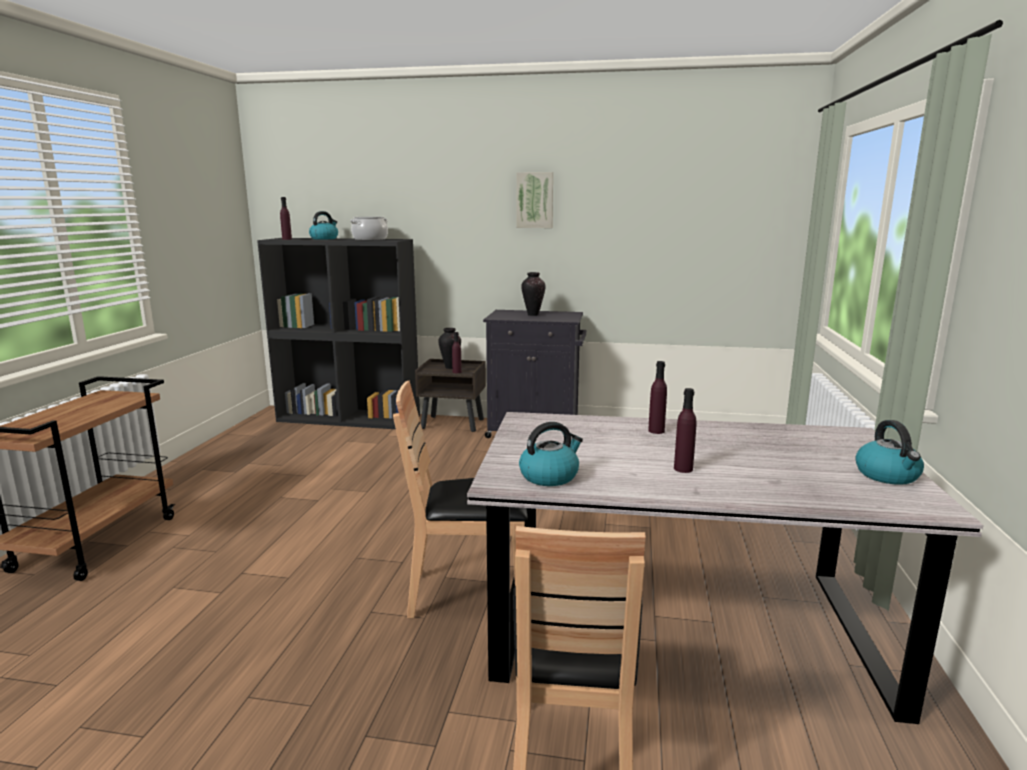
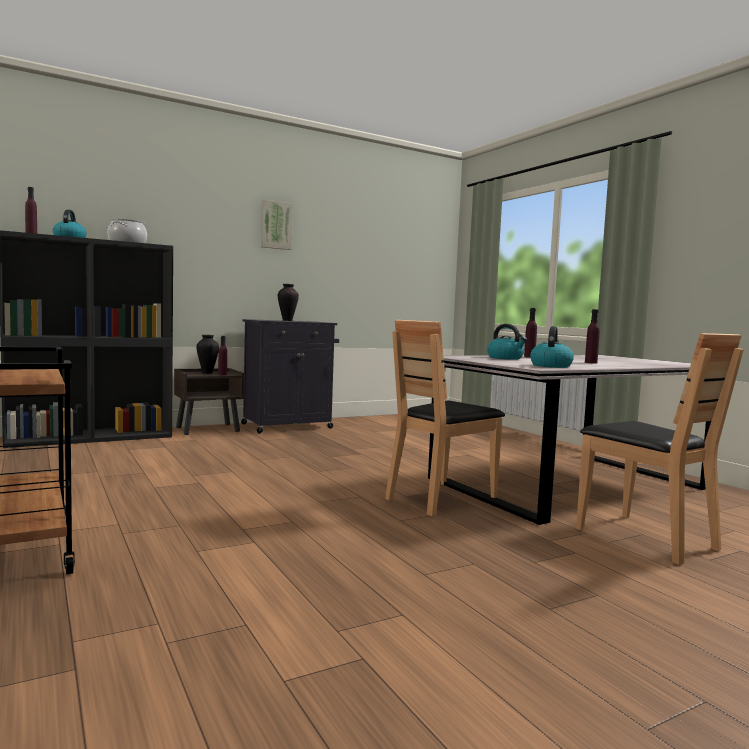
camera: 40 degrees left, 10 degrees down
(888, 475) = (659, 361): kettle -> kettle (505, 358)

